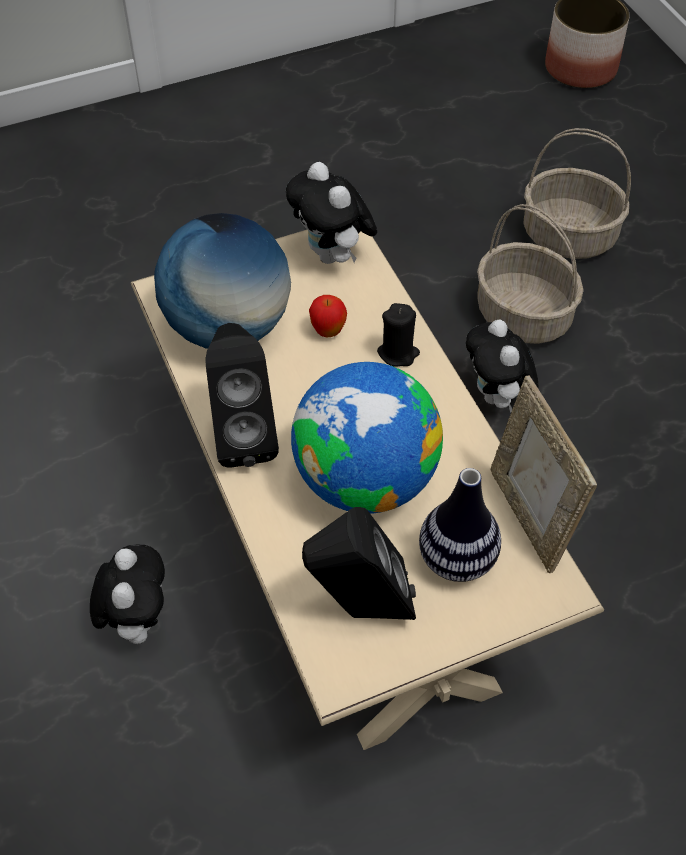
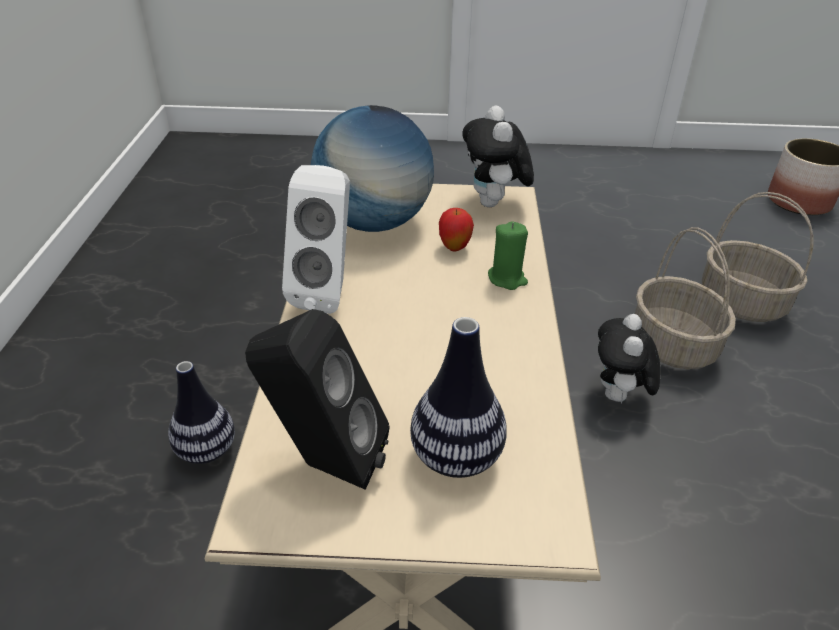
camera: 25 degrees right, 15 degrees down
(136, 619) = (206, 450): plush toy -> vase
(243, 435) = (328, 292): black speaker -> white speaker
(365, 479) = (410, 358): globe -> none
(398, 353) = (507, 279): black candle -> green candle
(529, 517) = (558, 448): picture frame -> none

